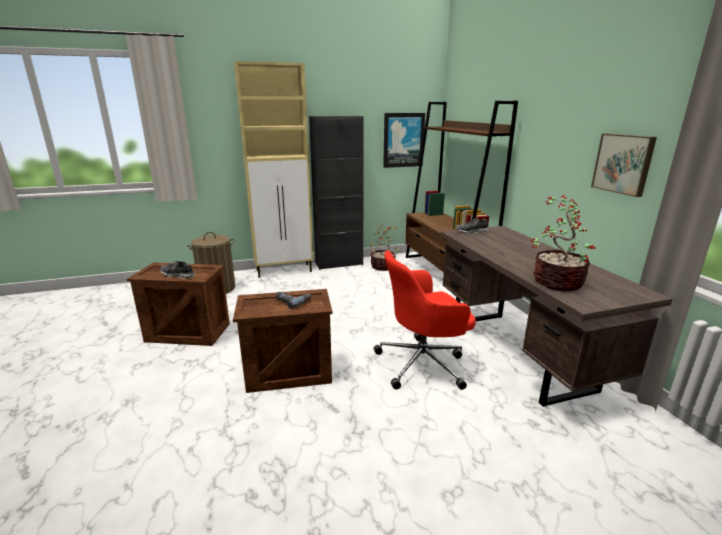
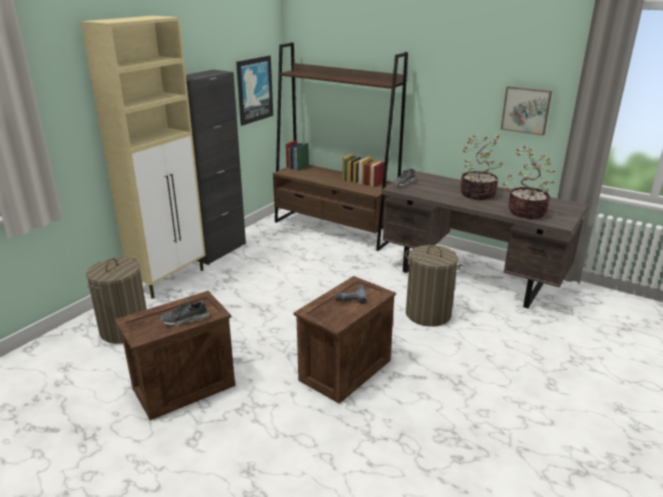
camera: 40 degrees left, 5 degrees up
(383, 267) = (269, 239): potted plant -> potted plant (478, 194)
(423, 363) = (428, 314): red office chair -> laundry basket

